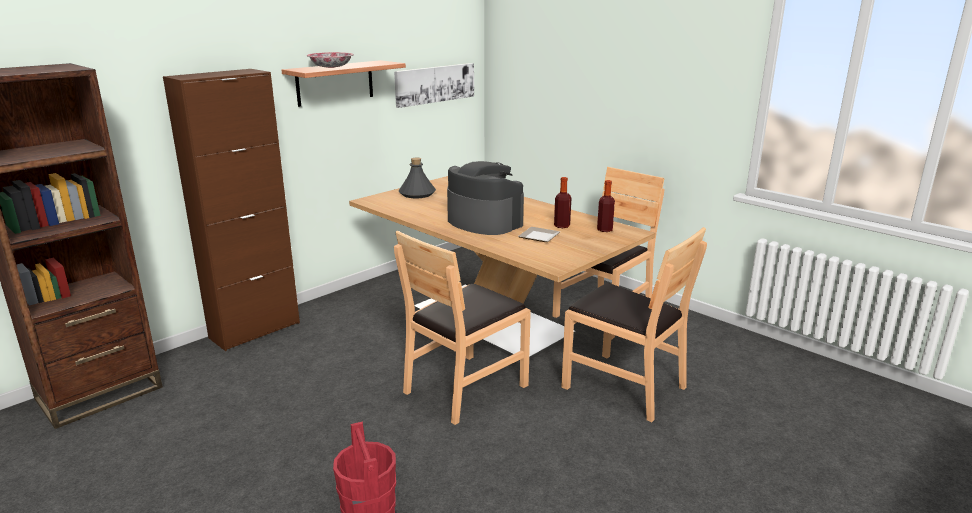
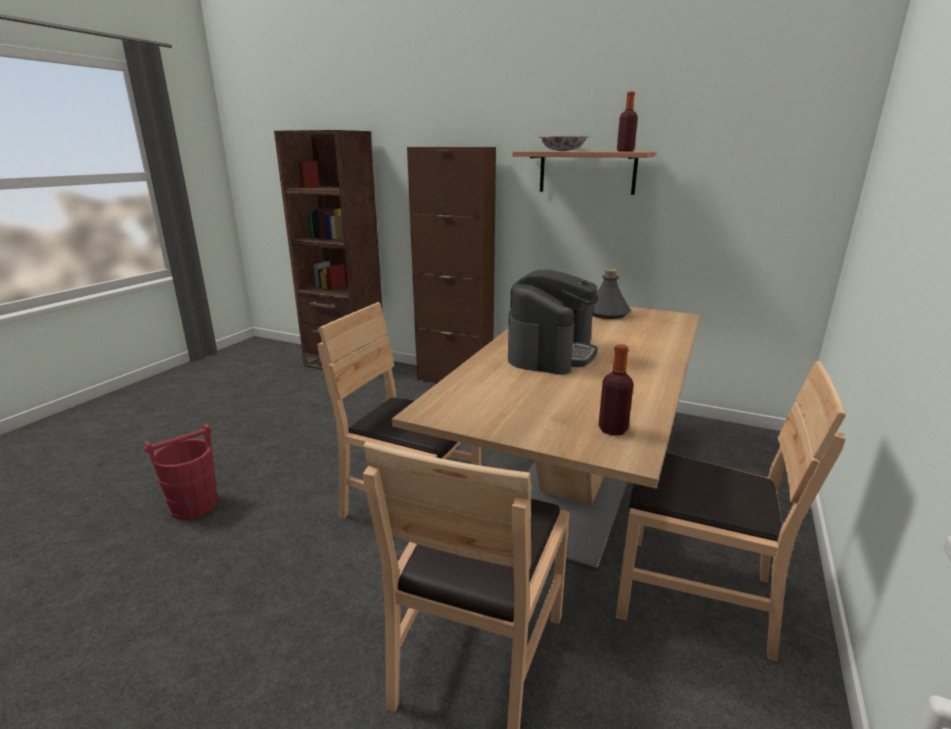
camera: 70 degrees right, 0 degrees up
(434, 84) = (743, 193): picture -> none
(538, 236) = (531, 388): plate -> none
(562, 226) = (591, 397): bottle -> bottle (625, 151)

